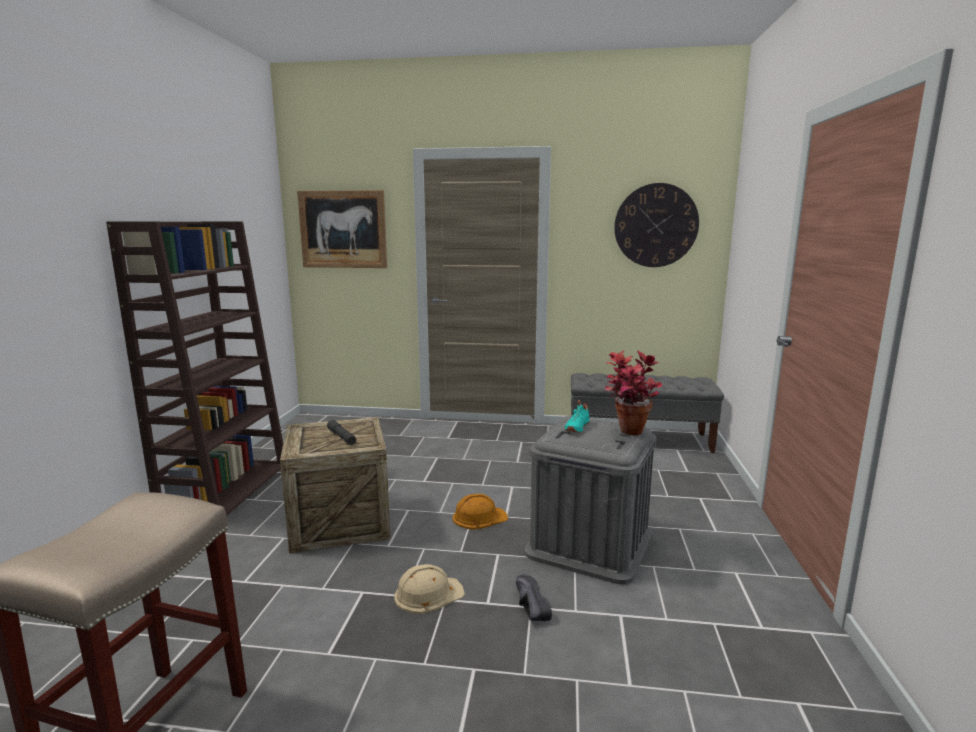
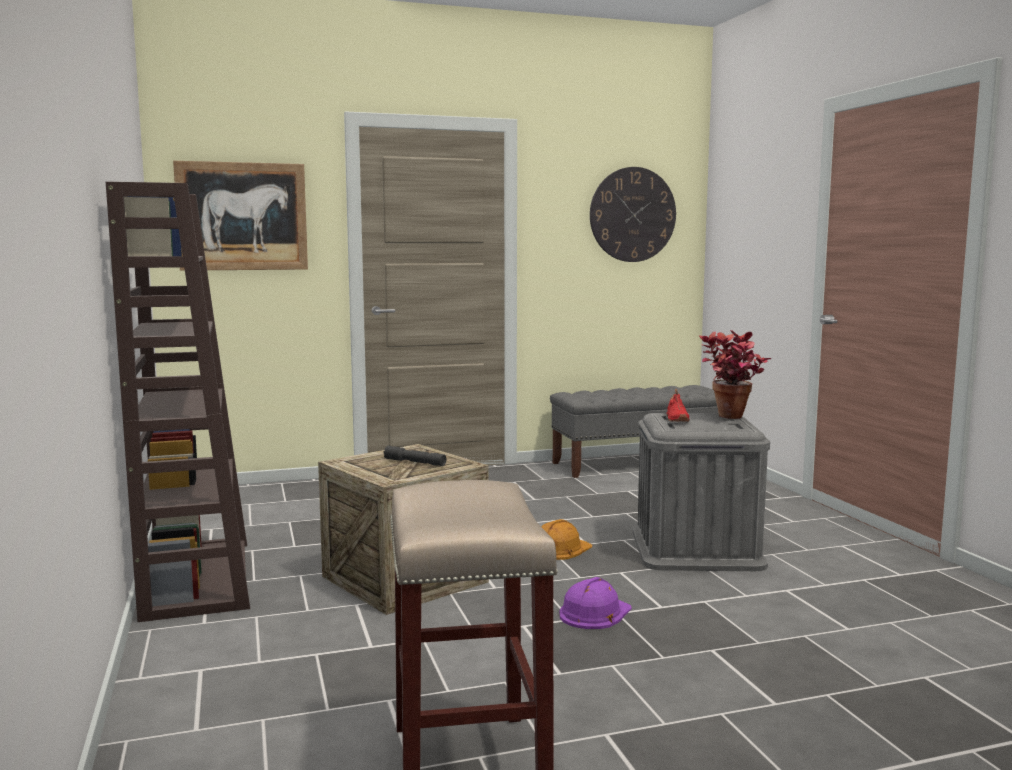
camera: 25 degrees left, 5 degrees down
(428, 594) = (594, 613): beige hard hat -> purple hard hat
(527, 608) = (702, 602): black shoe -> none
(576, 427) = (676, 419): turquoise shoe -> red shoe

